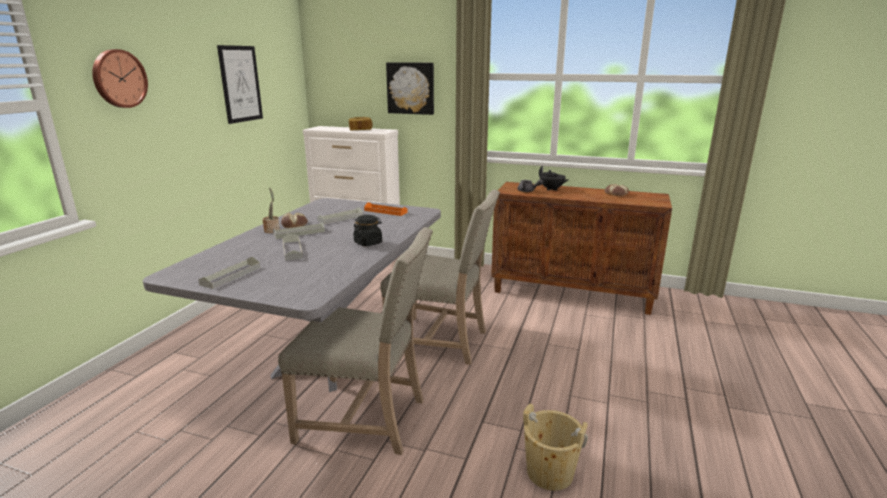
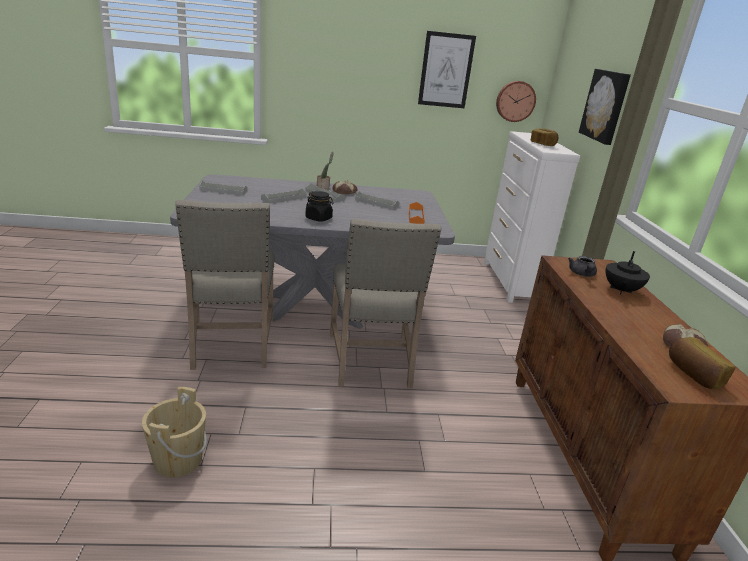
camera: 65 degrees right, 5 degrees up
(118, 79) = (318, 47): wall clock -> wall clock (515, 101)
(646, 199) = (693, 374): none -> bread

